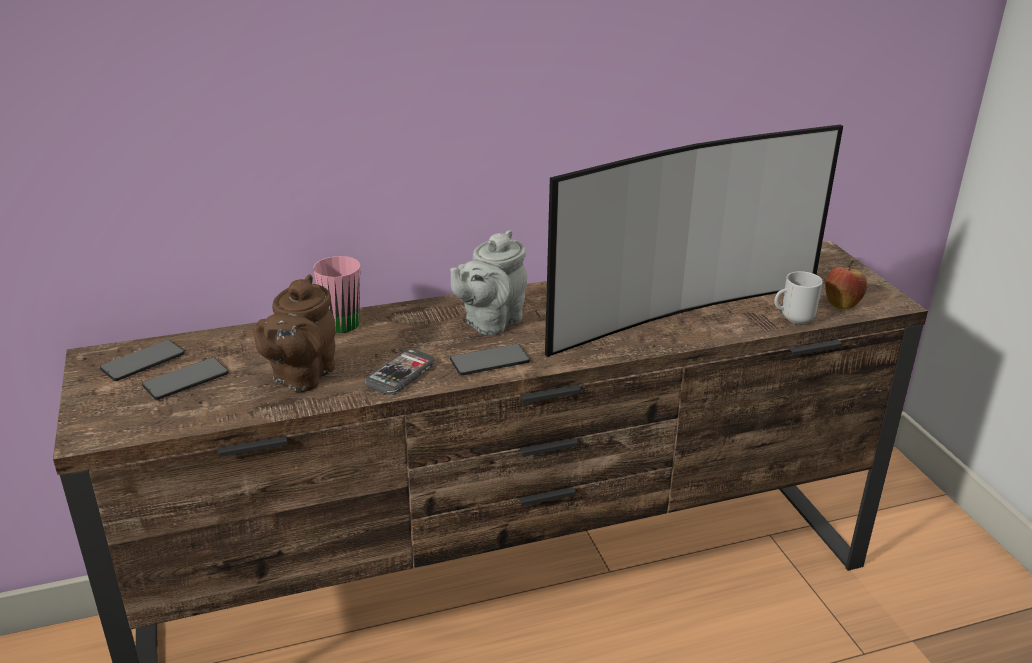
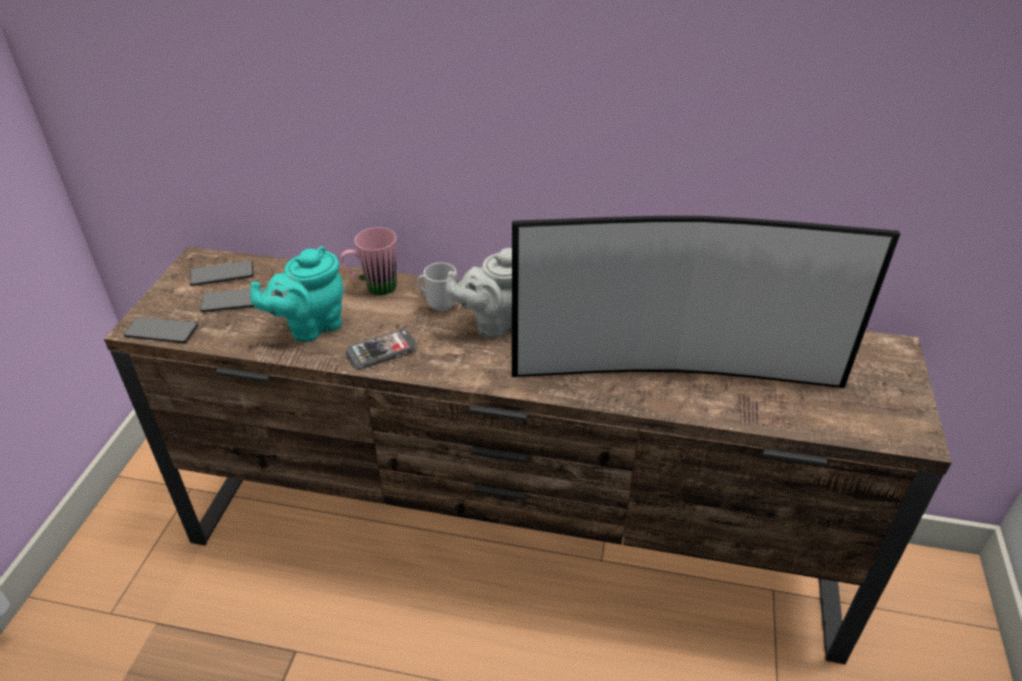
camera: 30 degrees right, 10 degrees up
(300, 377) = (310, 327): brown teapot -> turquoise teapot
(489, 361) = (460, 364): phone -> phone (161, 331)
(794, 319) = (784, 419): mug -> mug (440, 304)
(841, 304) = (854, 420): apple -> none

